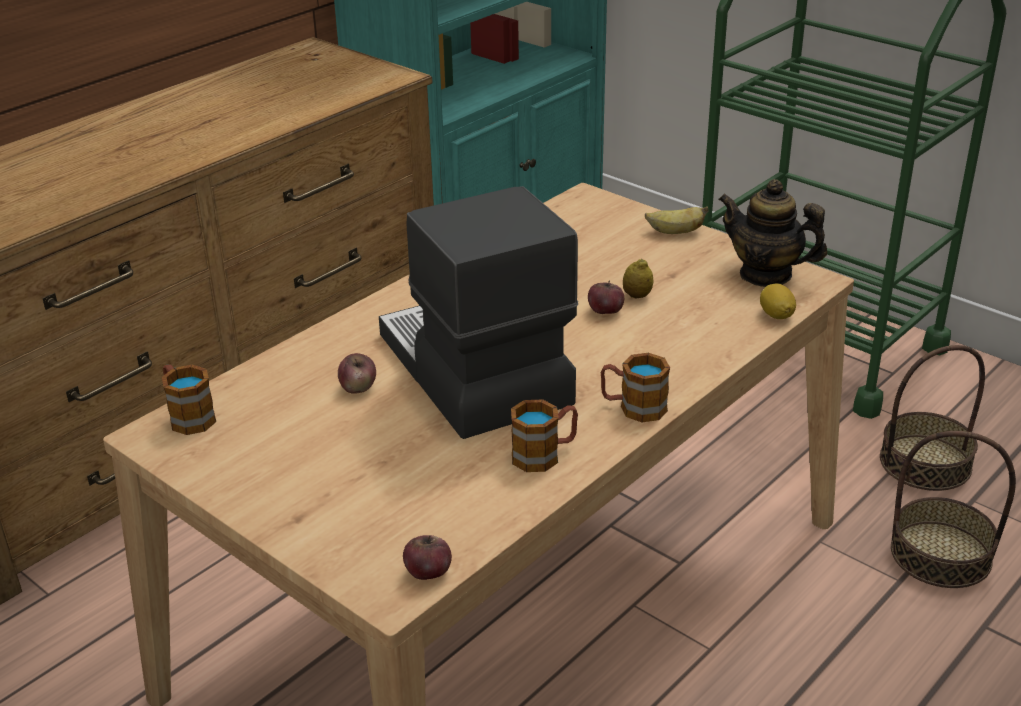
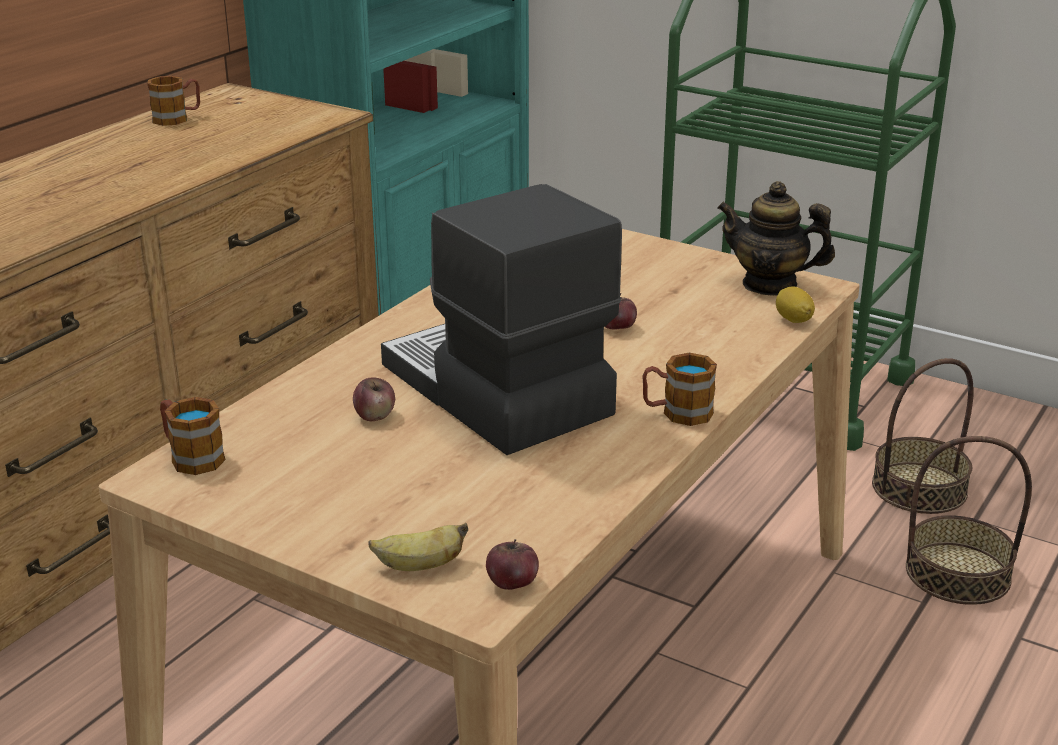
camera: 10 degrees left, 5 degrees down
(544, 454) = (599, 463): mug -> mug (177, 118)
(637, 296) = (645, 311): lemon -> none
(675, 232) = (664, 252): banana -> banana (419, 566)

